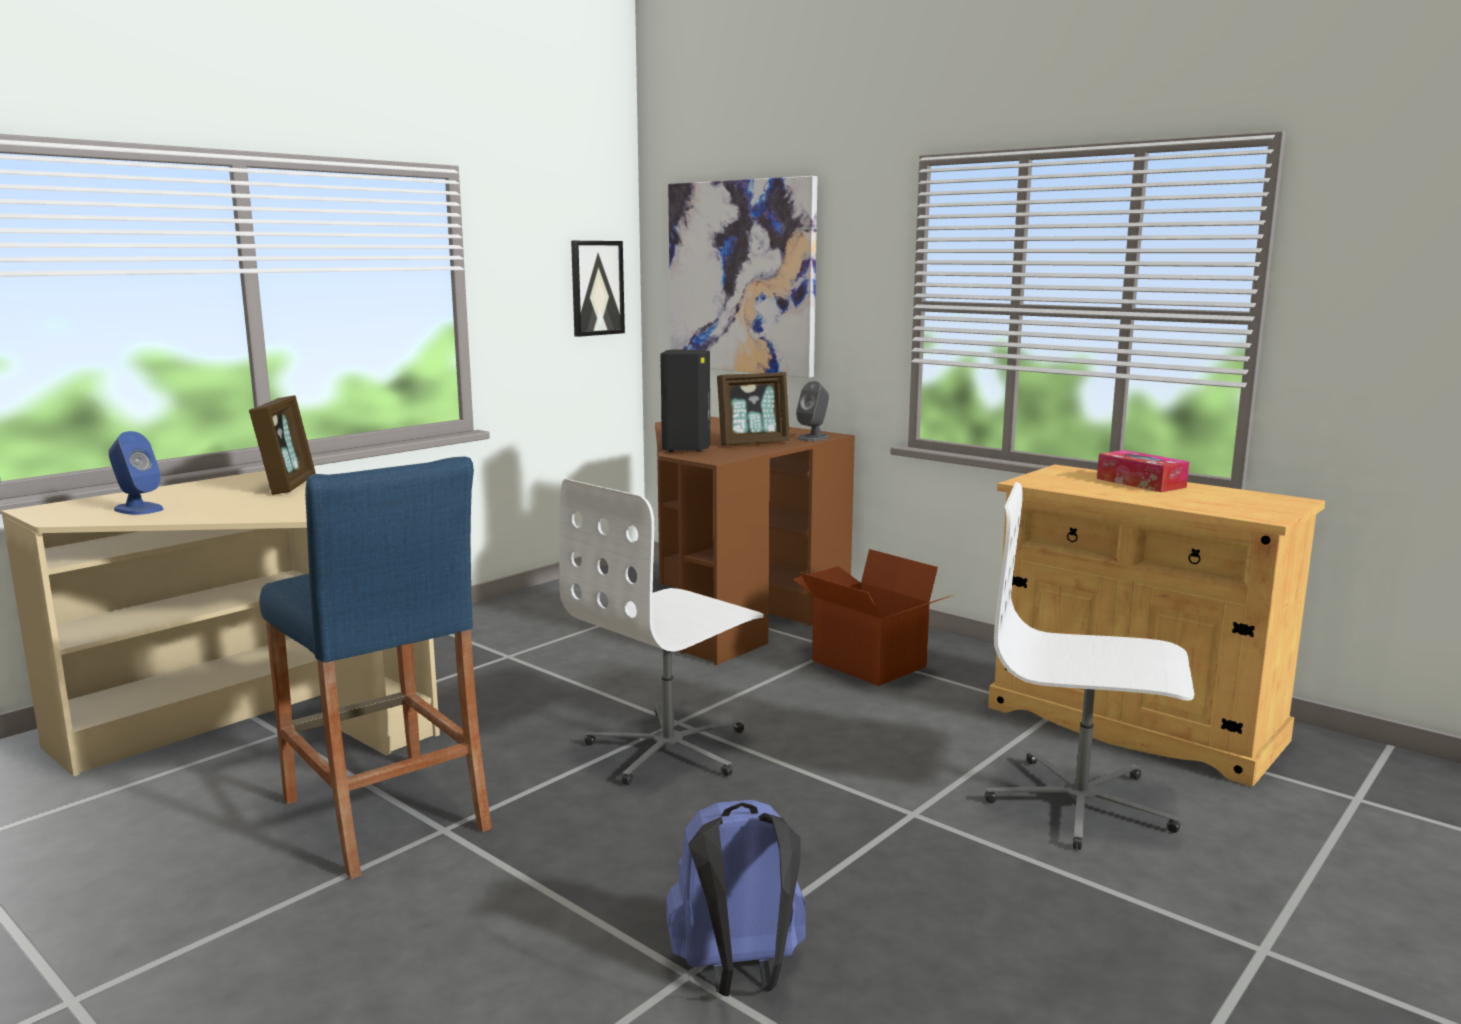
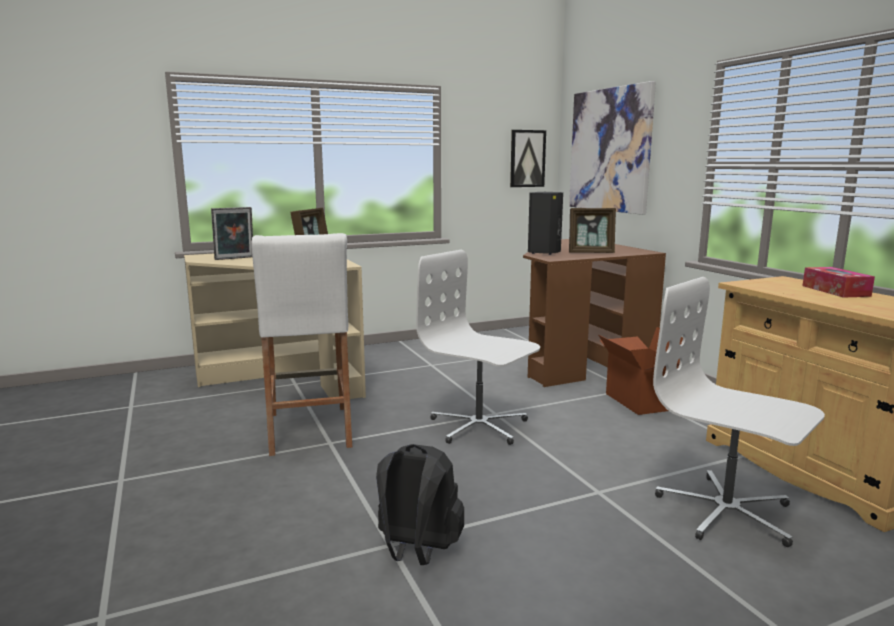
camera: 25 degrees right, 0 degrees up
(138, 509) = (235, 258): blue speaker -> picture frame
(385, 814) = (309, 430): blue stool -> white stool
(670, 749) = (478, 426): white office chair -> white office chair turned 60 degrees clockwise
(738, 973) = (417, 552): blue backpack -> black backpack
(813, 437) = (635, 252): grey speaker -> none

